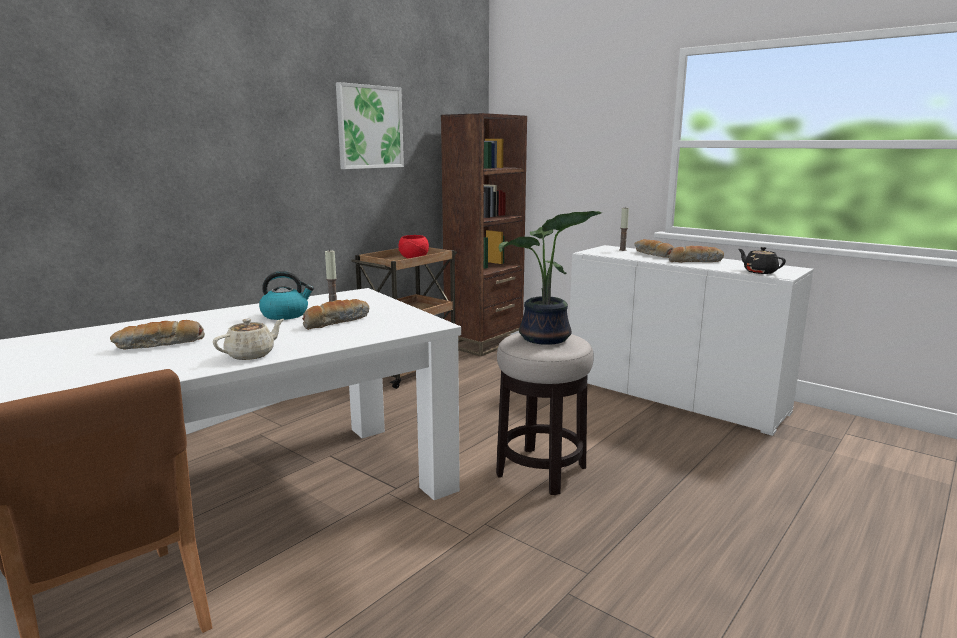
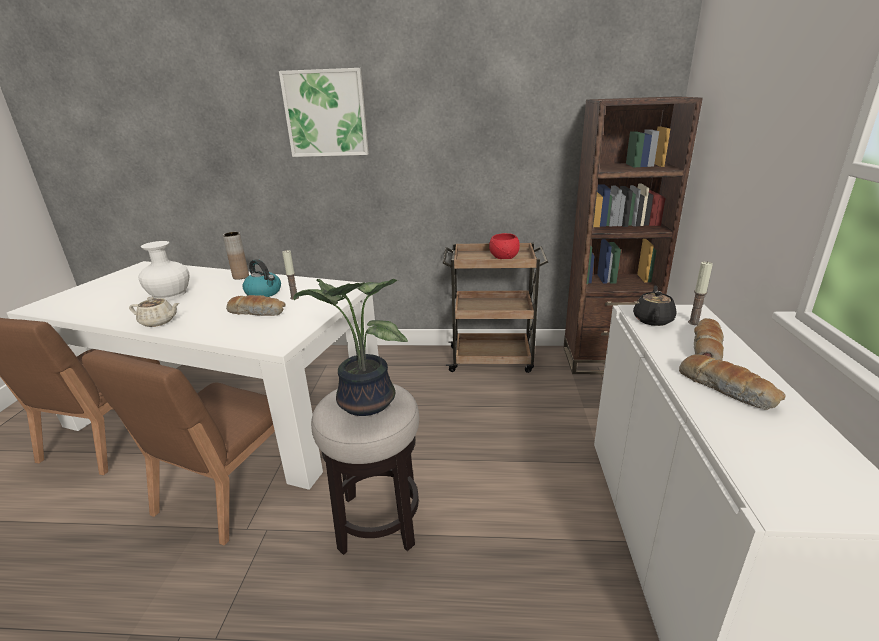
camera: 55 degrees right, 10 degrees up
(160, 345) = (169, 294): bread -> white vase
(200, 316) = (241, 277): none -> brown vase
(369, 127) = (481, 119): picture -> picture (326, 113)
(393, 536) = (226, 490): none -> brown chair
(759, 272) = (761, 470): black teapot -> black teapot (653, 319)

